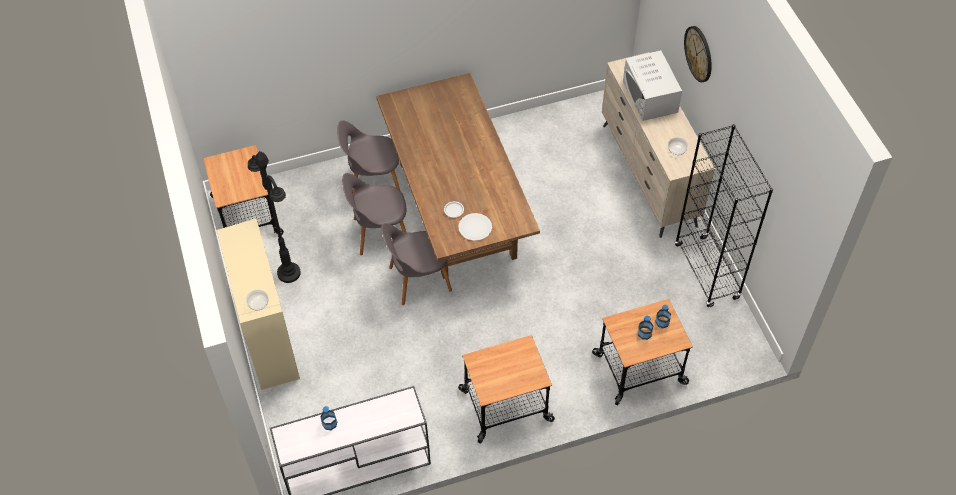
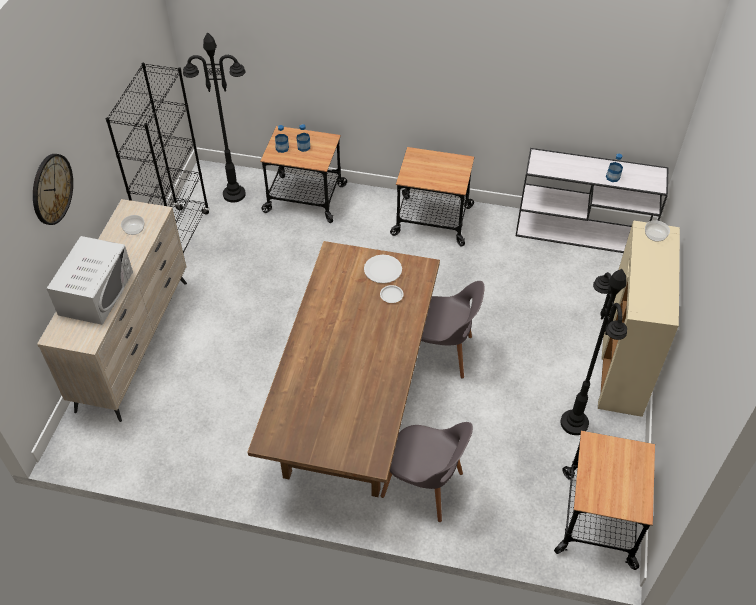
camera: 150 degrees left, 5 degrees down
(379, 233) = (452, 420): grey chair -> none
(705, 339) = (234, 194): none -> black floor lamp

